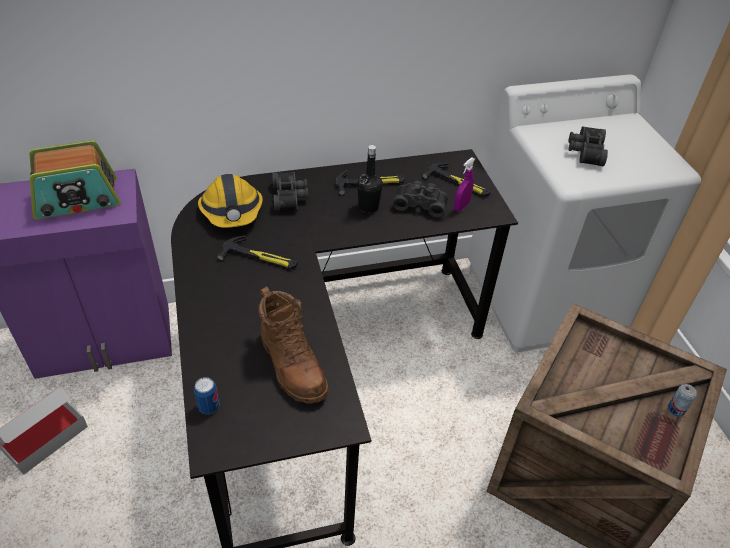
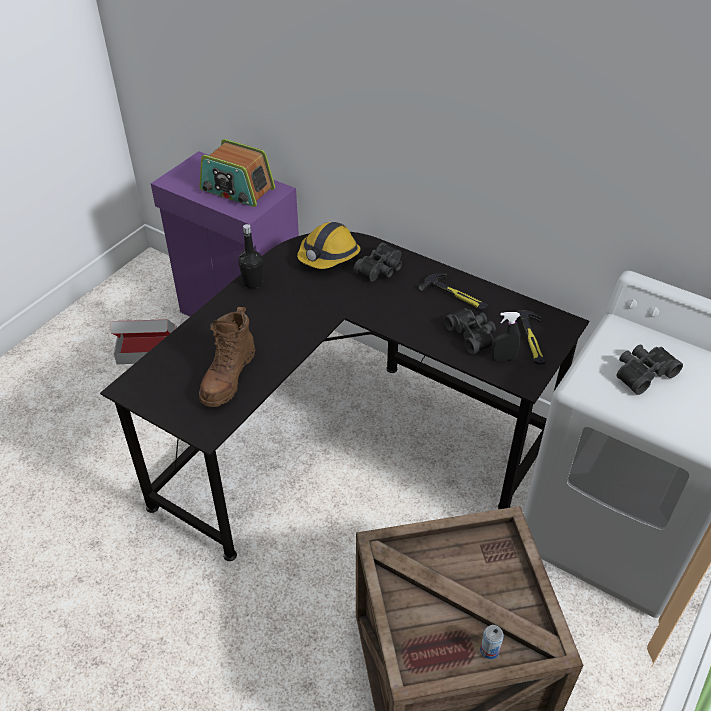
camera: 50 degrees right, 0 degrees up
(209, 407) = (155, 364): can -> none
(260, 257) = (303, 298): hammer -> none
(368, 207) = (427, 311): black bottle -> black bottle (253, 283)
(461, 207) = (503, 358): purple spray bottle -> black spray bottle

